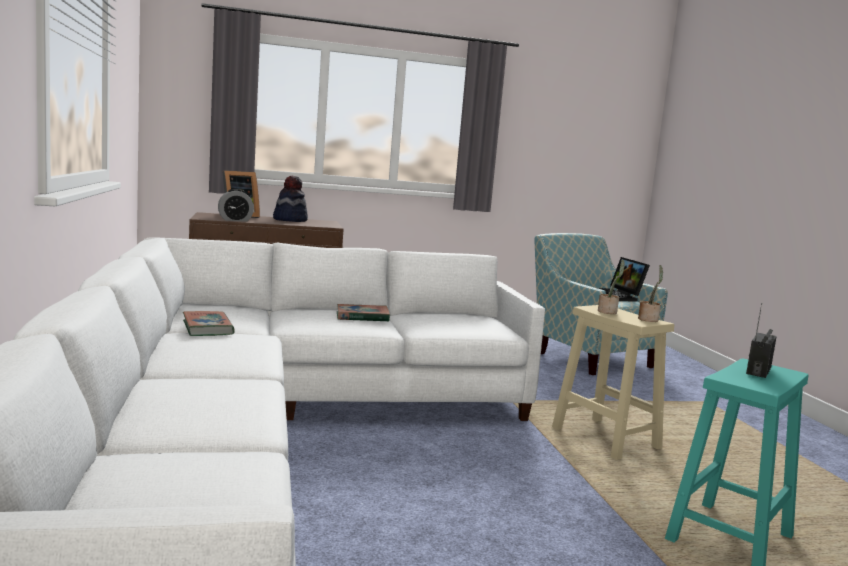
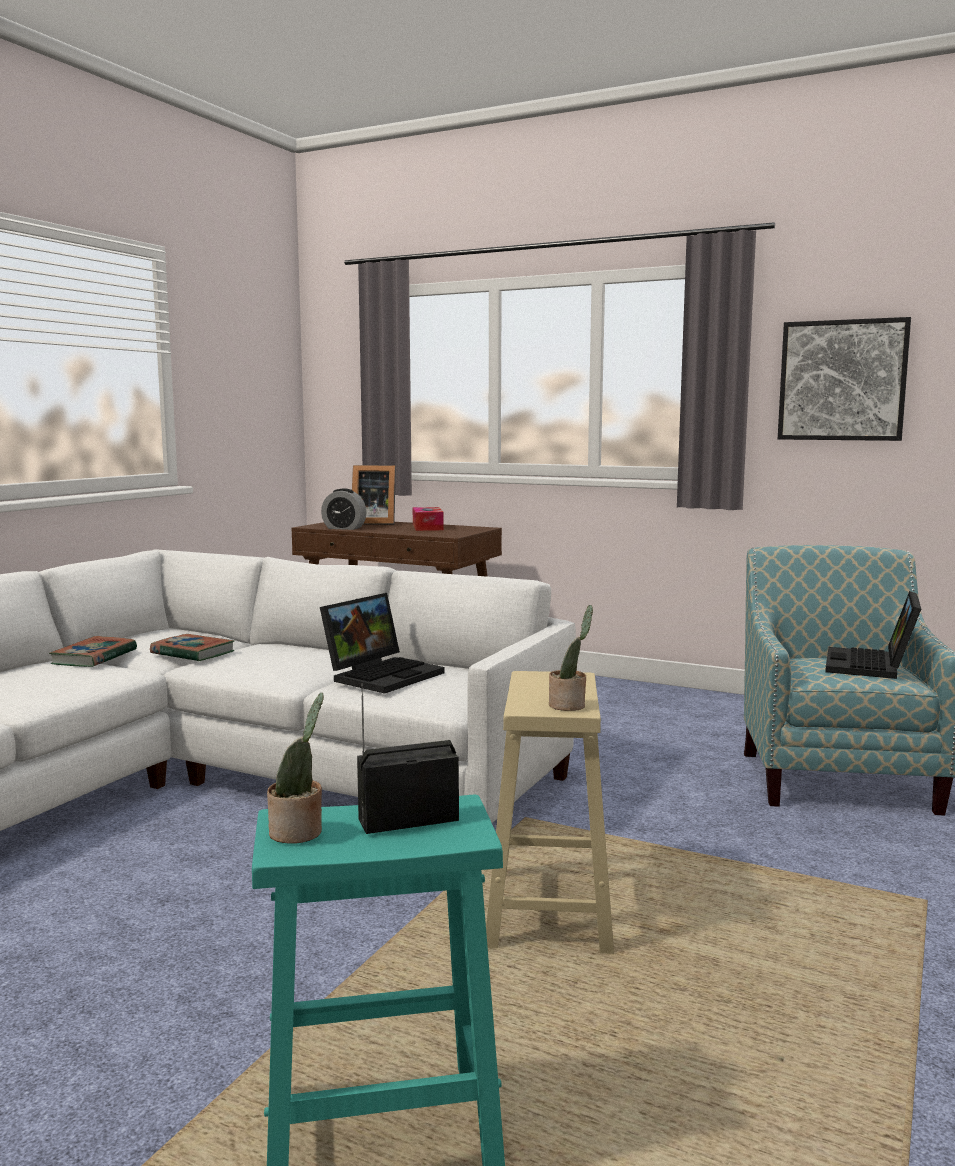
camera: 40 degrees right, 0 degrees up
(290, 220) = (427, 527): hat -> tissue box
(362, 317) = (301, 661): book -> book (192, 653)
(433, 320) = (383, 674): none -> laptop
(541, 140) = (842, 380): none -> picture
(608, 312) = (542, 685): potted plant -> potted plant (299, 833)

